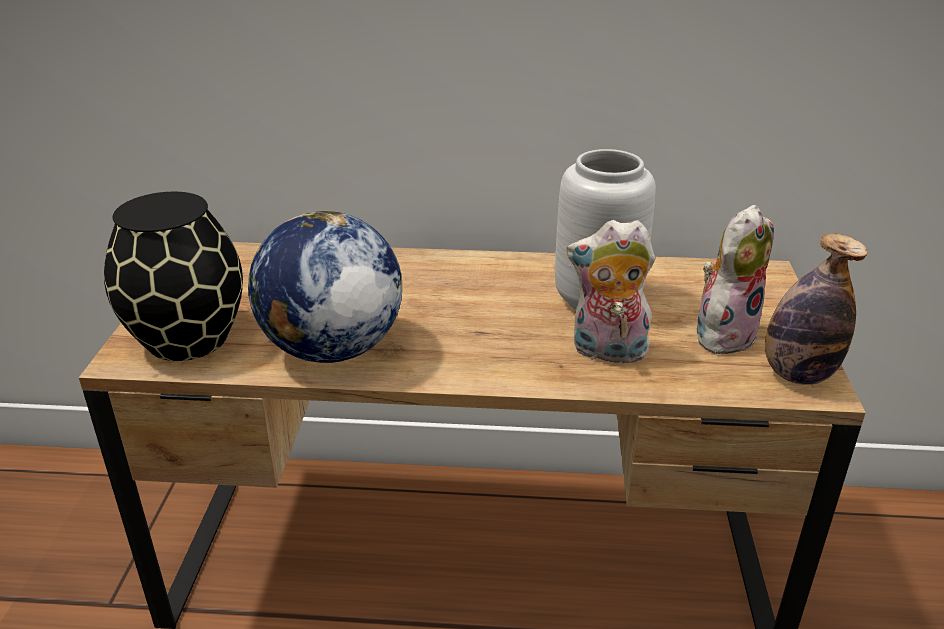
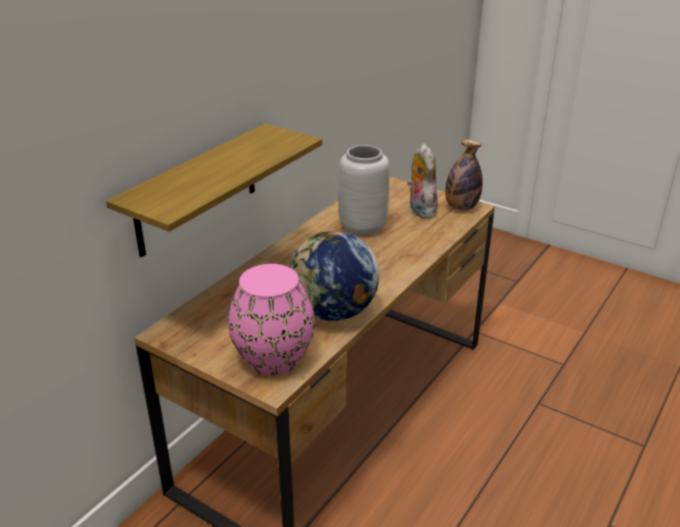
camera: 60 degrees left, 0 degrees up
(190, 338) = (273, 358): black vase -> pink vase
(322, 99) = (197, 190): none -> shelf
(607, 352) = (408, 240): plush toy -> none

